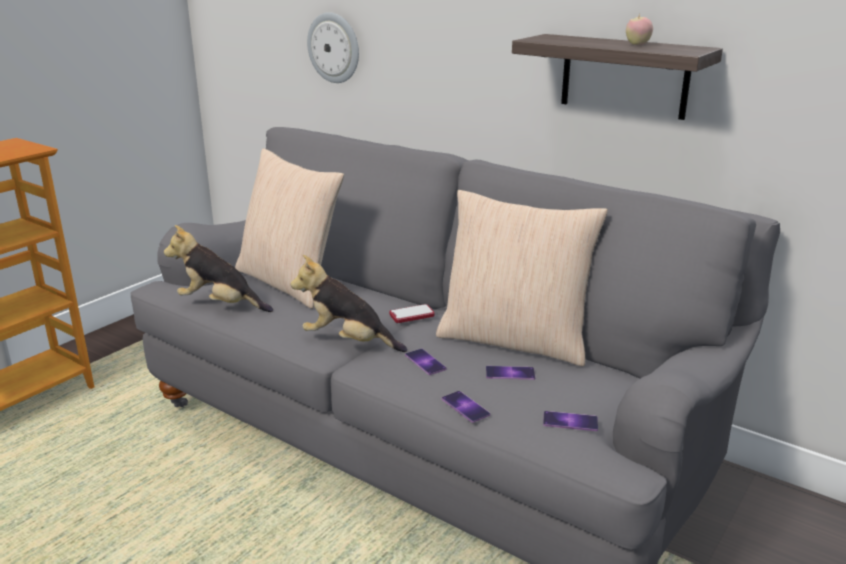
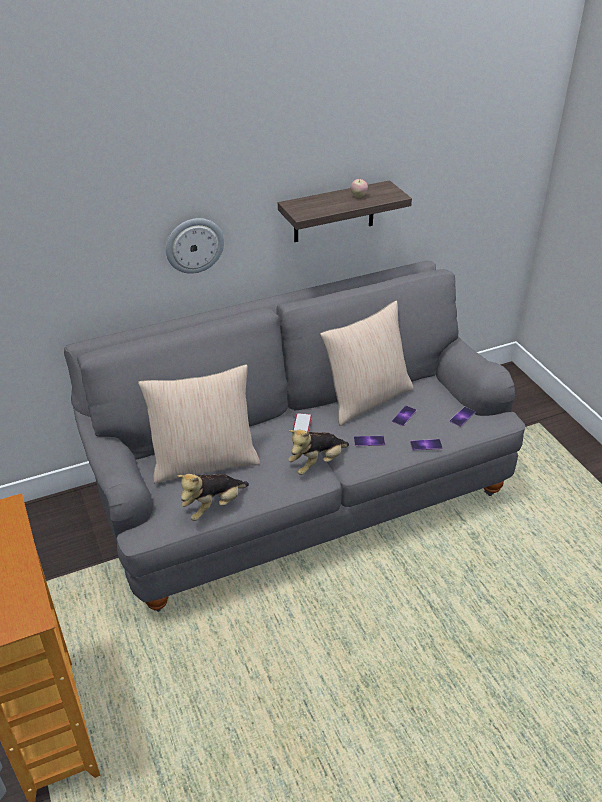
camera: 60 degrees left, 15 degrees up
(334, 48) = (75, 267): wall clock -> wall clock (194, 245)

